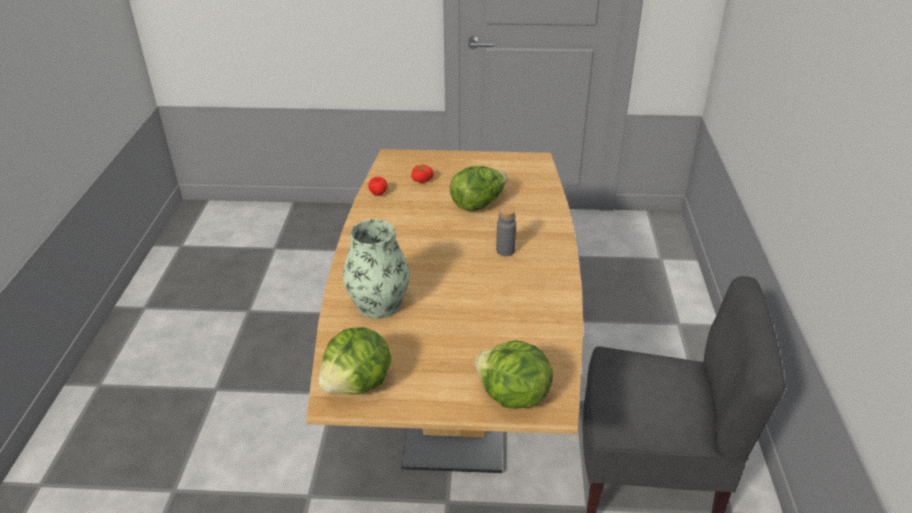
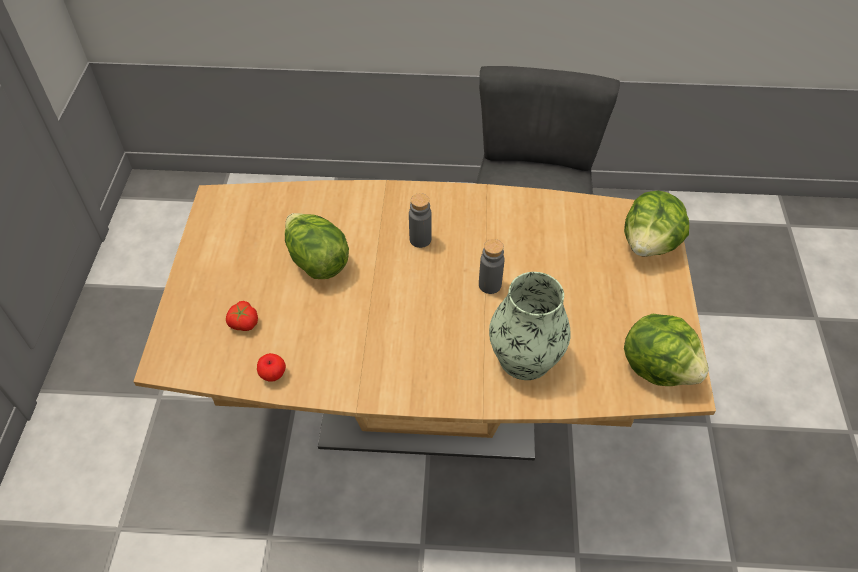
camera: 90 degrees left, 15 degrees up
(456, 287) = (490, 285): none -> grey bottle

